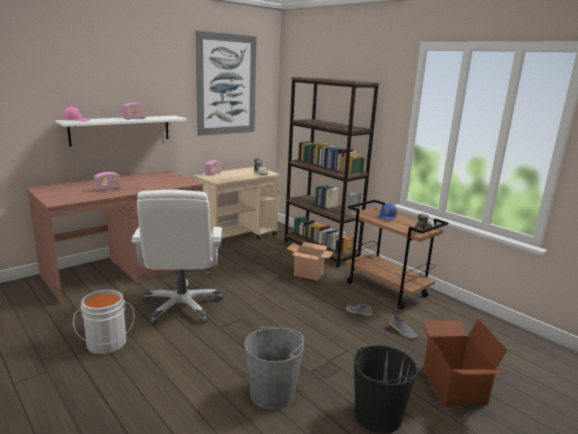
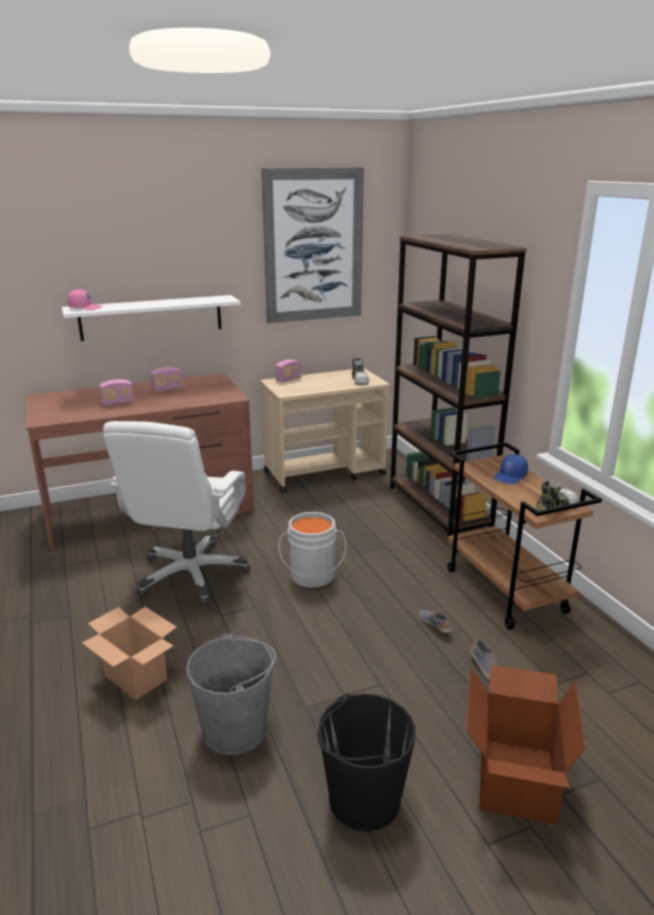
camera: 20 degrees right, 5 degrees up
(106, 344) = (72, 616): grey bucket -> grey bucket (312, 576)
(134, 119) = (164, 304): radio -> radio (167, 389)
(309, 274) = (395, 547): cardboard box -> cardboard box (137, 678)

